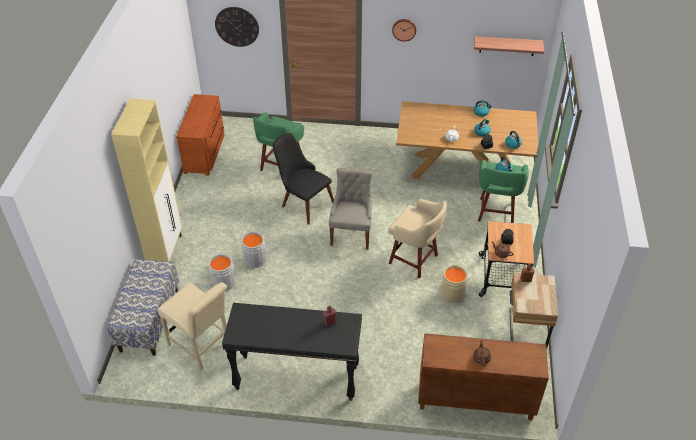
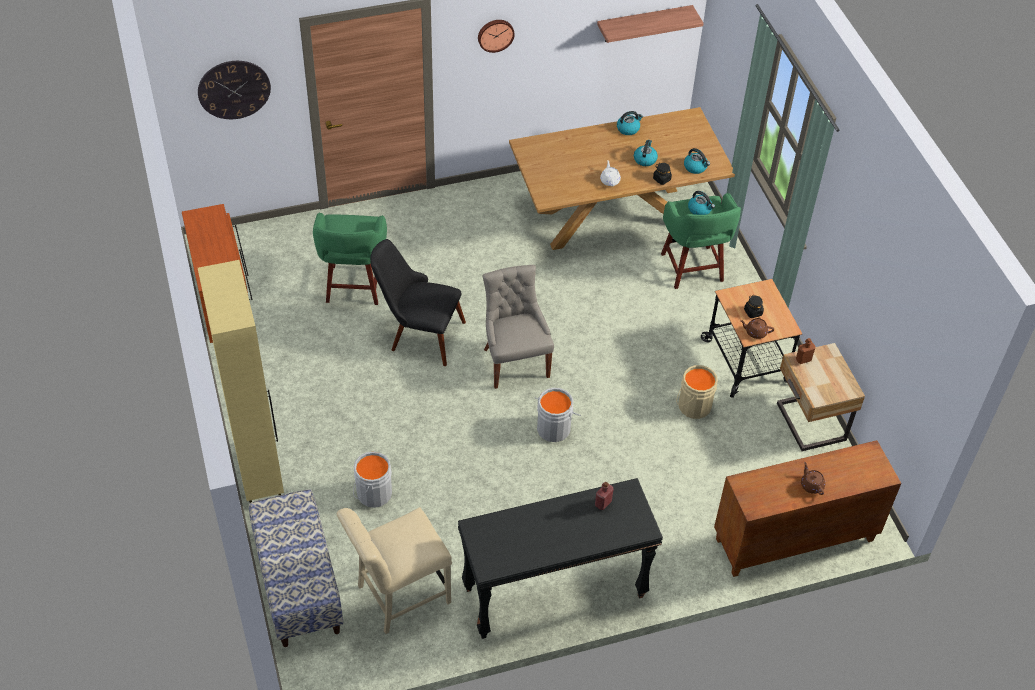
camera: 25 degrees left, 5 degrees up
(202, 346) = (398, 596): beige chair -> beige chair turned 135 degrees clockwise
(256, 259) = (400, 443): grey bucket -> grey bucket (554, 427)
(415, 260) = (621, 373): beige stool -> none

